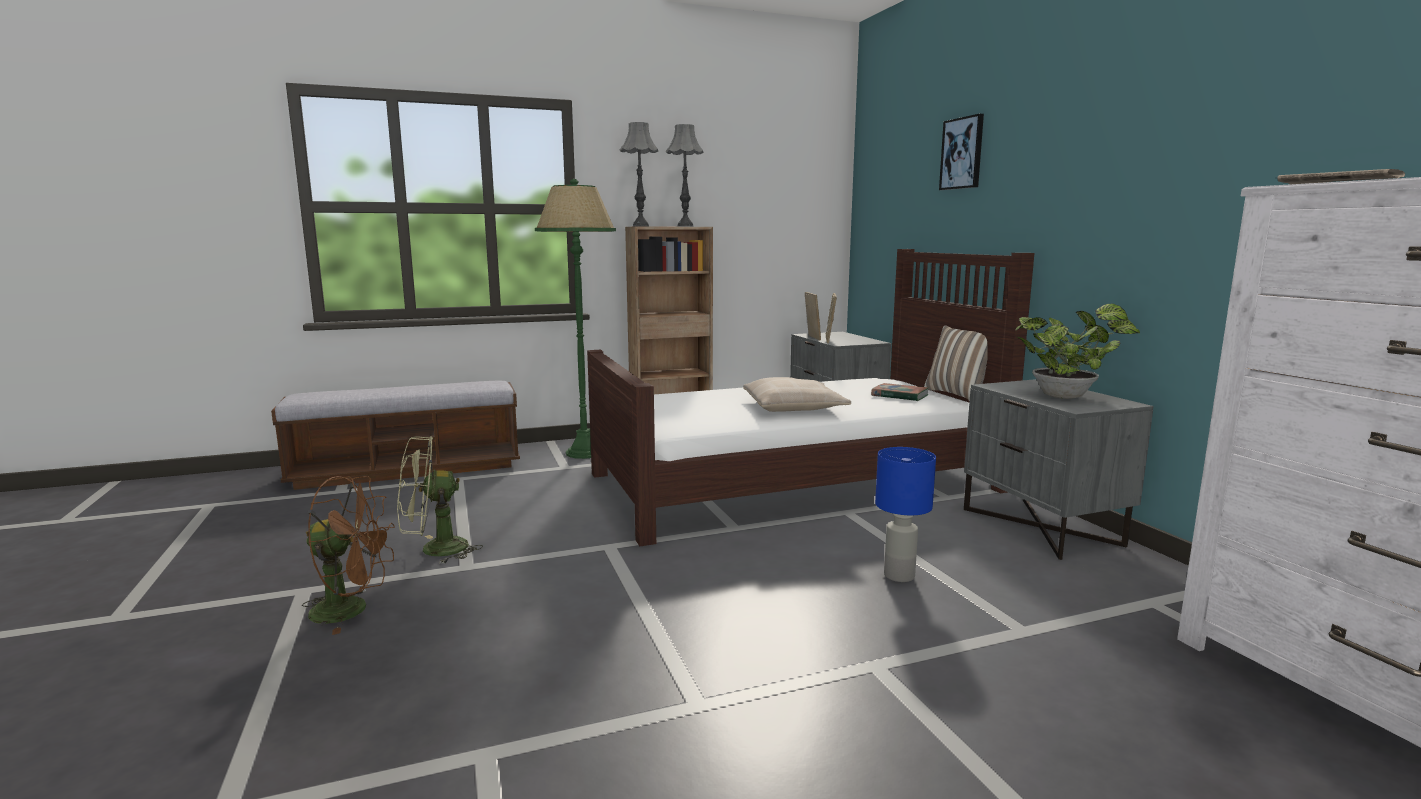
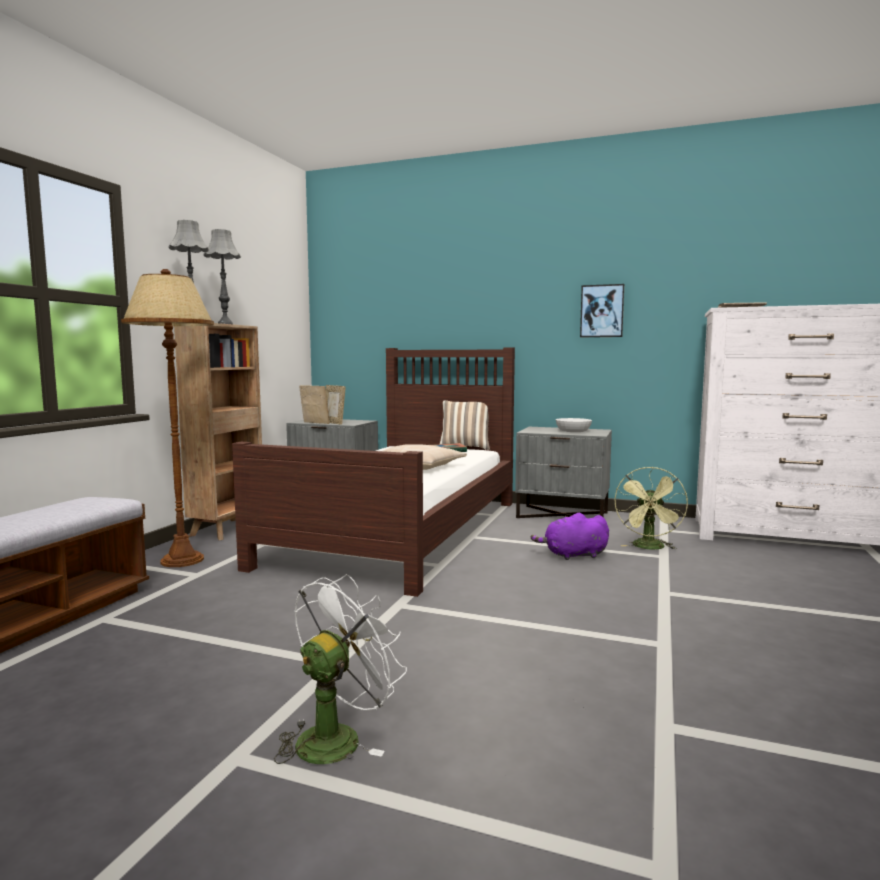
camera: 50 degrees left, 5 degrees down
(352, 610) = (337, 736): brown fan -> white fan
(434, 550) = (270, 669): green fan -> green fan (649, 548)
(585, 453) = (183, 560): green floor lamp -> brown floor lamp
(898, 576) = (573, 555): blue table lamp -> purple plush toy
(962, 153) = (437, 281): picture -> picture (602, 311)
(1067, 396) = (572, 431): potted plant -> white bowl

